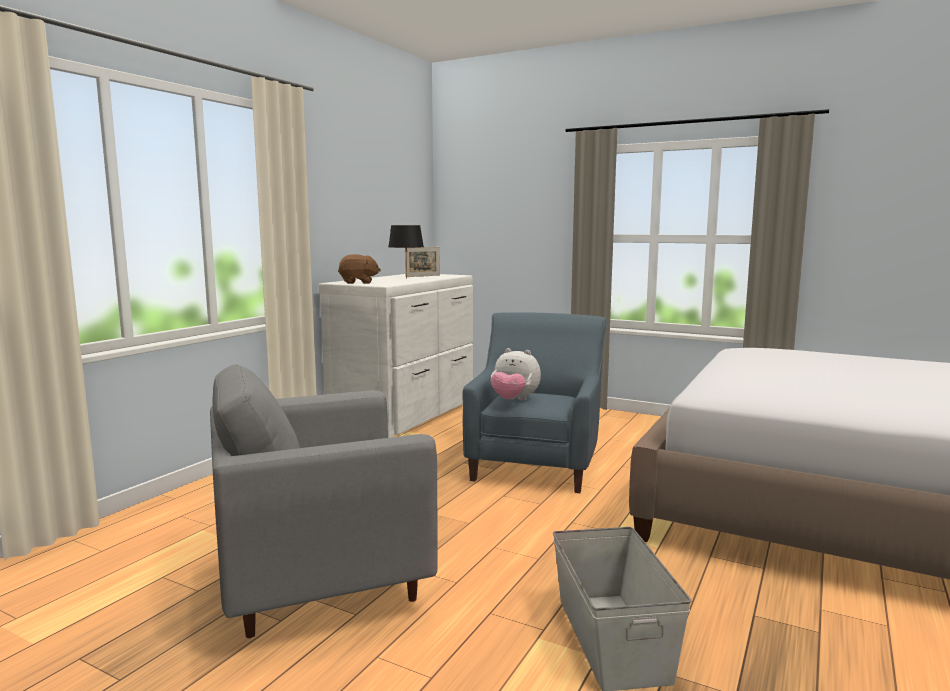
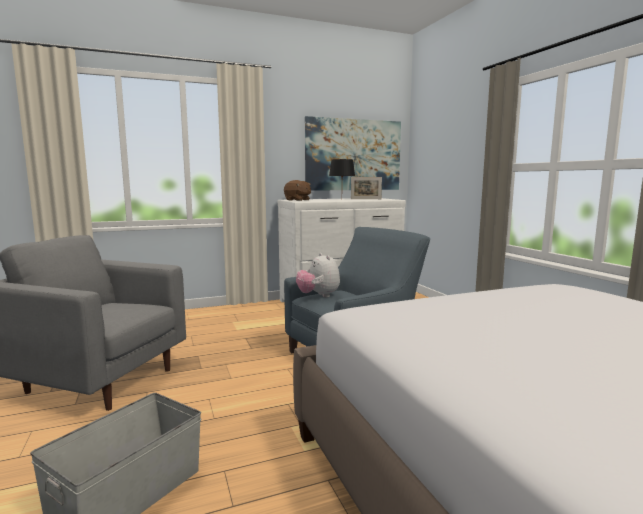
camera: 40 degrees right, 0 degrees up
(388, 216) = (353, 155): none -> picture

